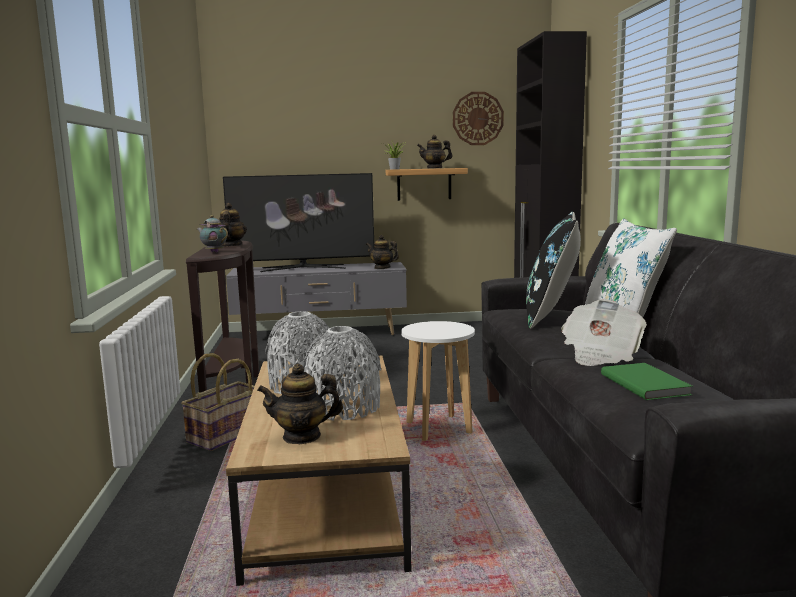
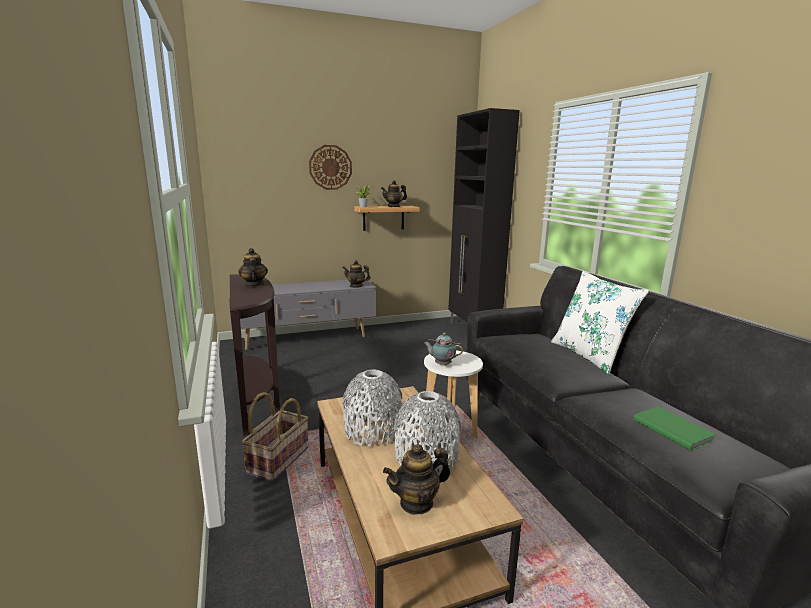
camera: 15 degrees left, 5 degrees up
(213, 252) = (247, 296): teapot -> teapot (441, 364)
(303, 268) = (290, 287): television -> none
(477, 118) = (424, 167): wall clock -> wall clock (330, 167)
(551, 316) = (535, 346): black pillow -> none
(600, 355) = (608, 393): newspaper -> none

